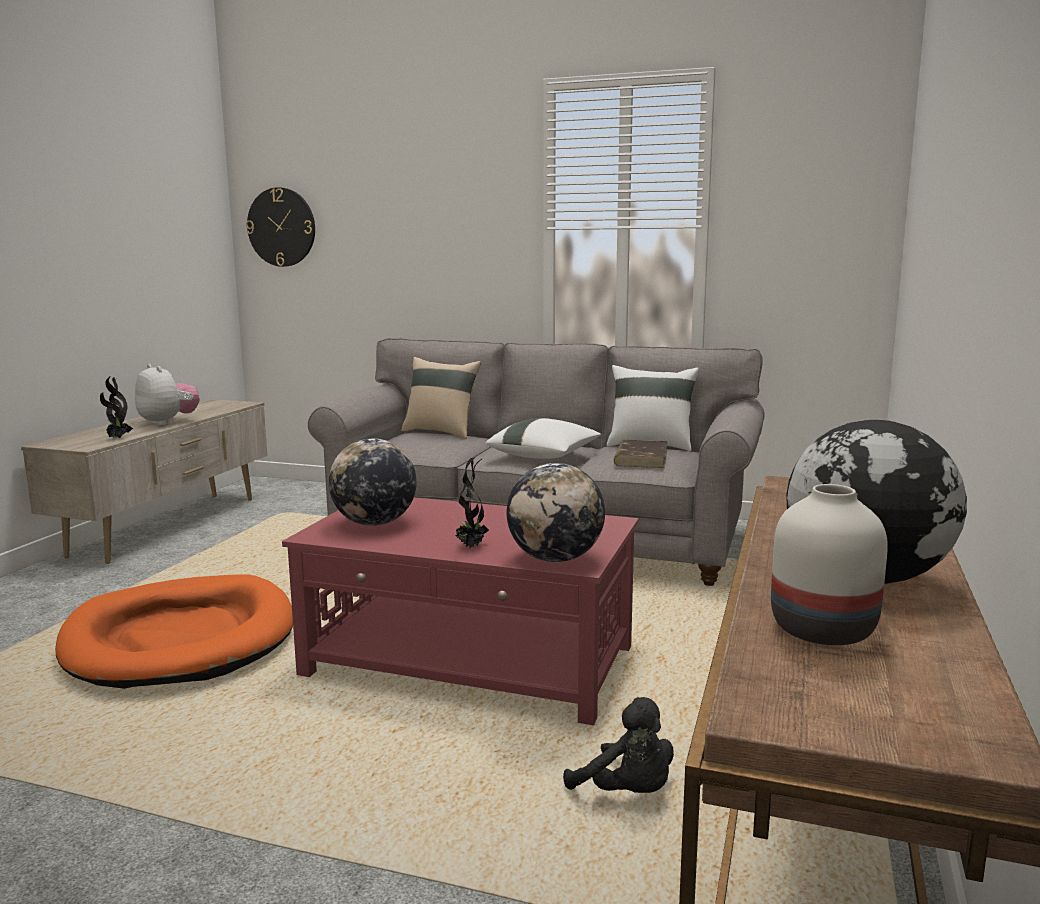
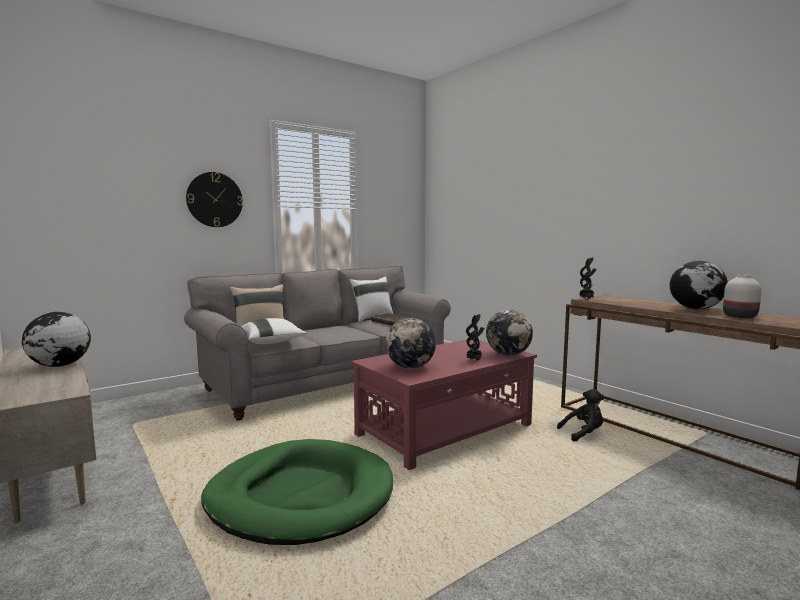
camera: 55 degrees left, 5 degrees down
(118, 438) = (69, 382): potted plant -> potted plant (586, 299)
(168, 422) = (59, 366): plush toy -> globe
(180, 639) = (300, 496): orange dog bed -> green dog bed
(281, 227) = (51, 195): wall clock -> wall clock (214, 200)
(544, 456) = (347, 331): white pillow -> white pillow (272, 342)

